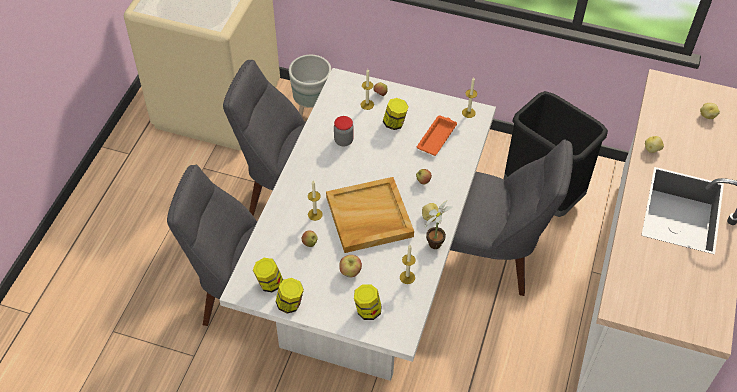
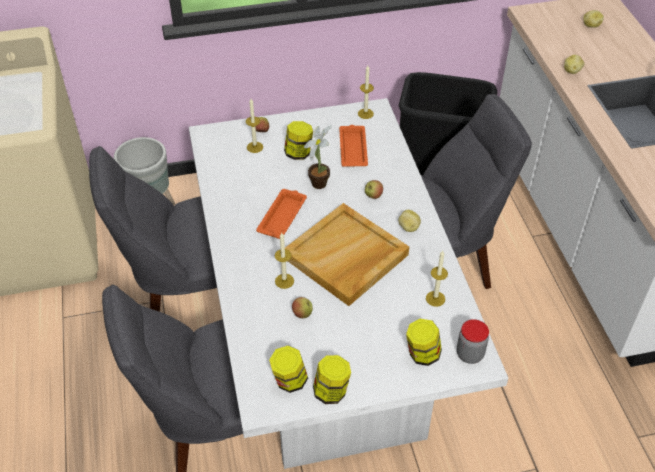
camera: 30 degrees left, 5 degrees down
(343, 141) = (257, 192): jar -> jar (470, 354)
(348, 166) = (282, 216): none -> orange tray
(350, 272) = (371, 323): apple -> none
(436, 242) = (435, 249): potted plant -> potted plant (319, 182)

